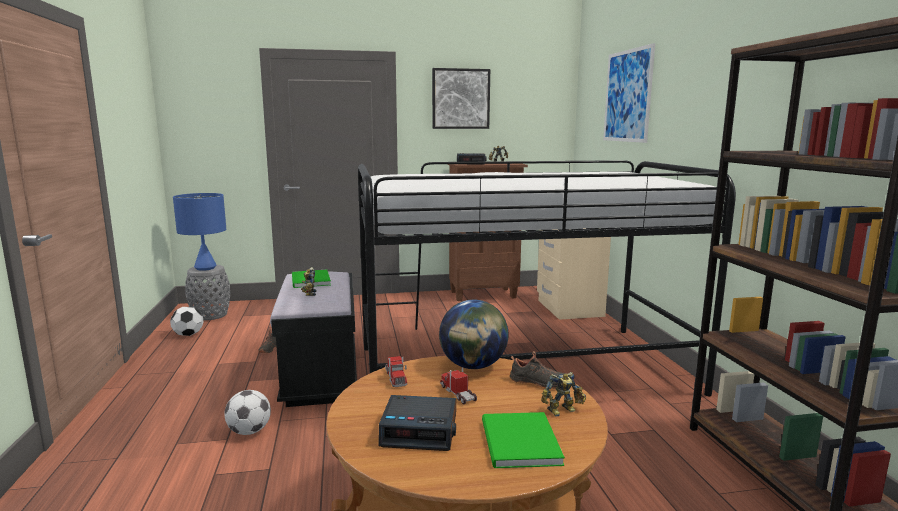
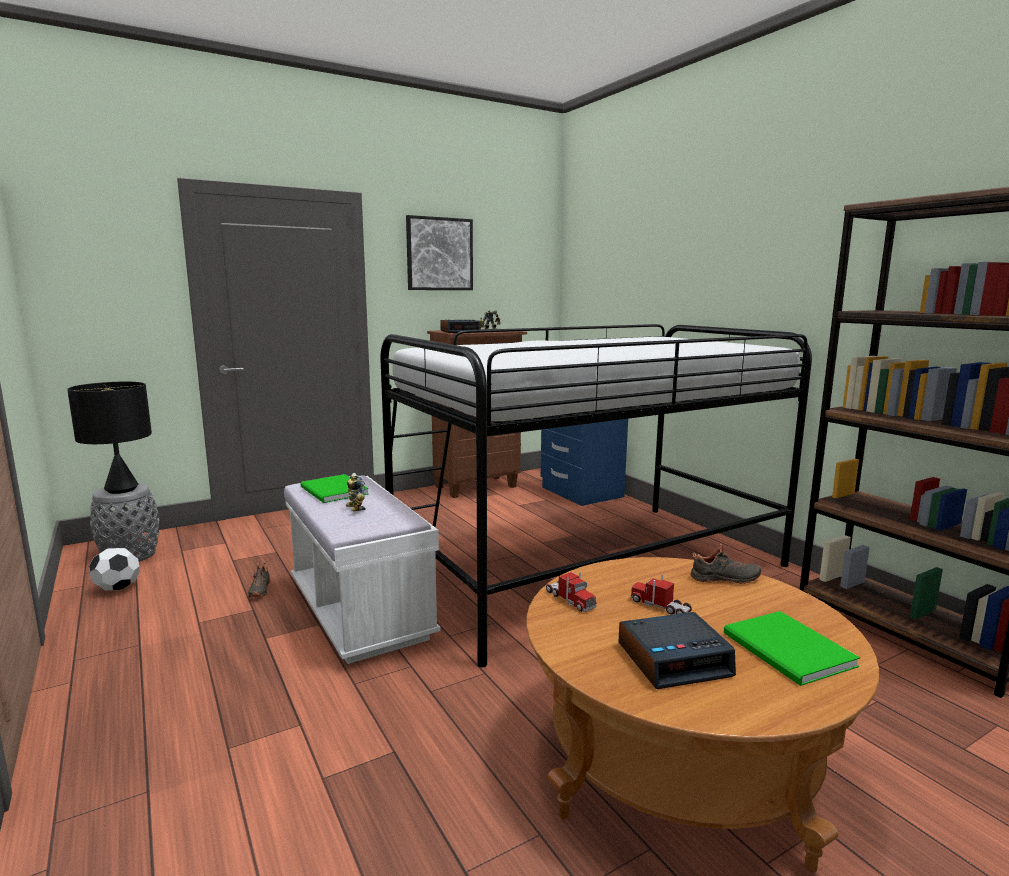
camera: 20 degrees left, 0 degrees up
(205, 268) = (122, 490): blue table lamp -> black table lamp
(249, 431) = (324, 707): football -> none
(321, 374) = (360, 612): black bench -> white bench
(473, 366) = (637, 571): globe -> none
(563, 411) = (785, 606): toy robot -> none
(568, 308) = (580, 492): beige nightstand -> blue nightstand
(627, 96) = (643, 254): picture -> none

